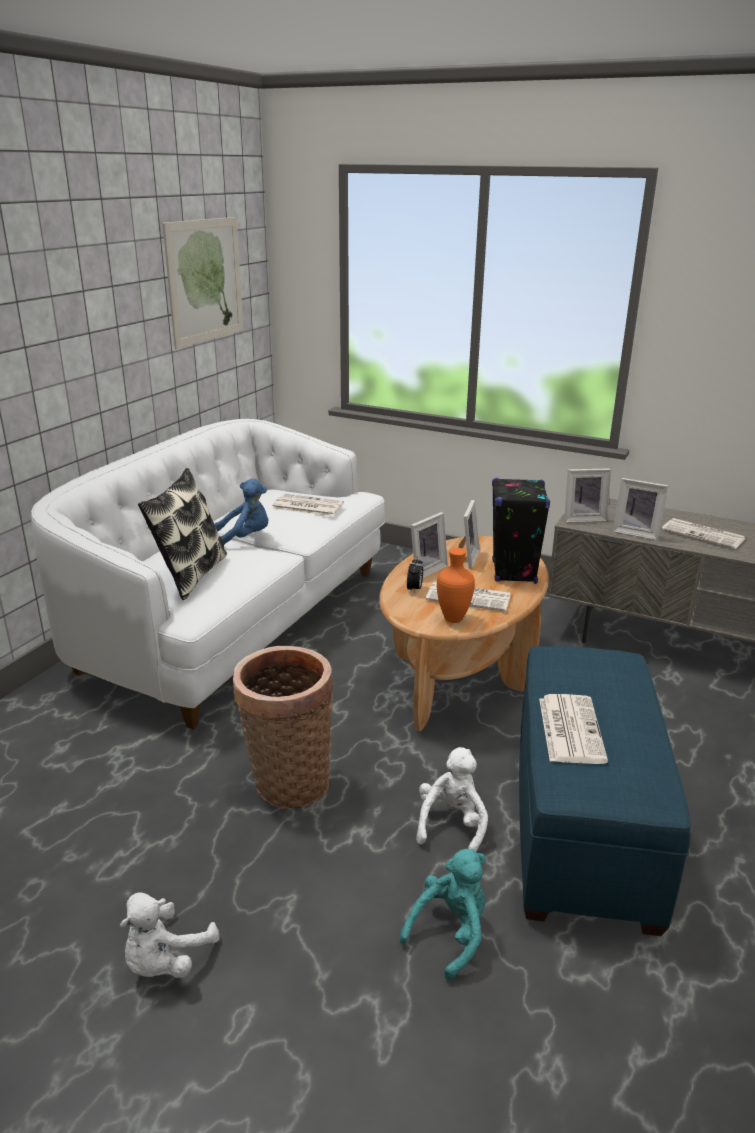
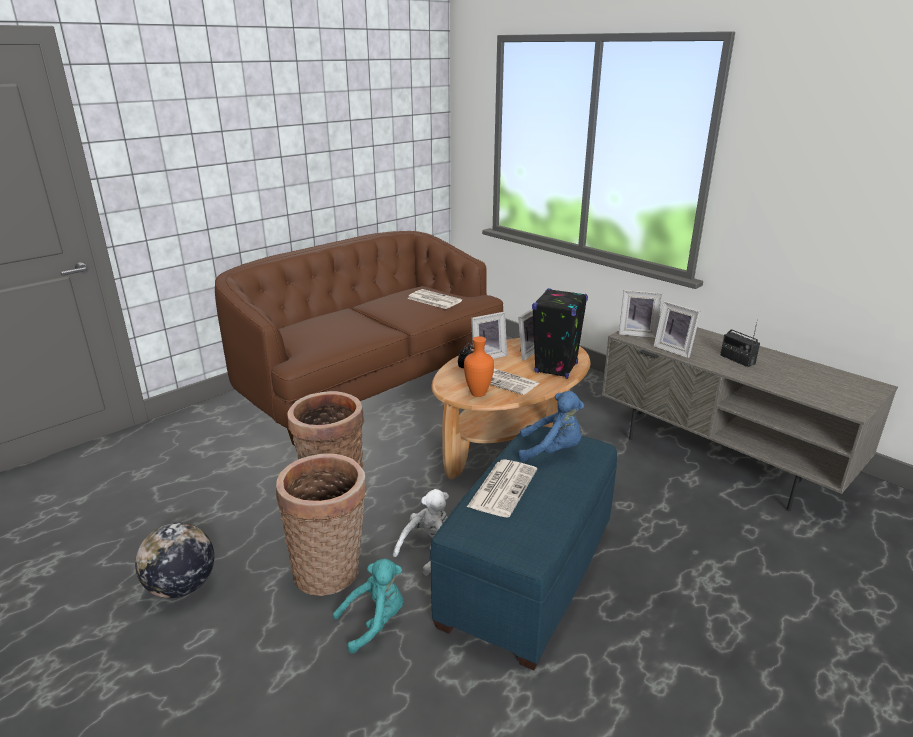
camera: 20 degrees right, 0 degrees up
(166, 960) = (182, 587): white plush toy -> globe
(190, 575) = (315, 336): pillow -> none
(205, 281) = (387, 124): picture -> none
(233, 622) = (370, 380): white sofa -> brown sofa
(244, 538) = (374, 317): blue plush toy -> blue plush toy (552, 451)
(354, 884) = (331, 572): none -> basket
(704, 535) = (737, 359): newspaper -> radio

